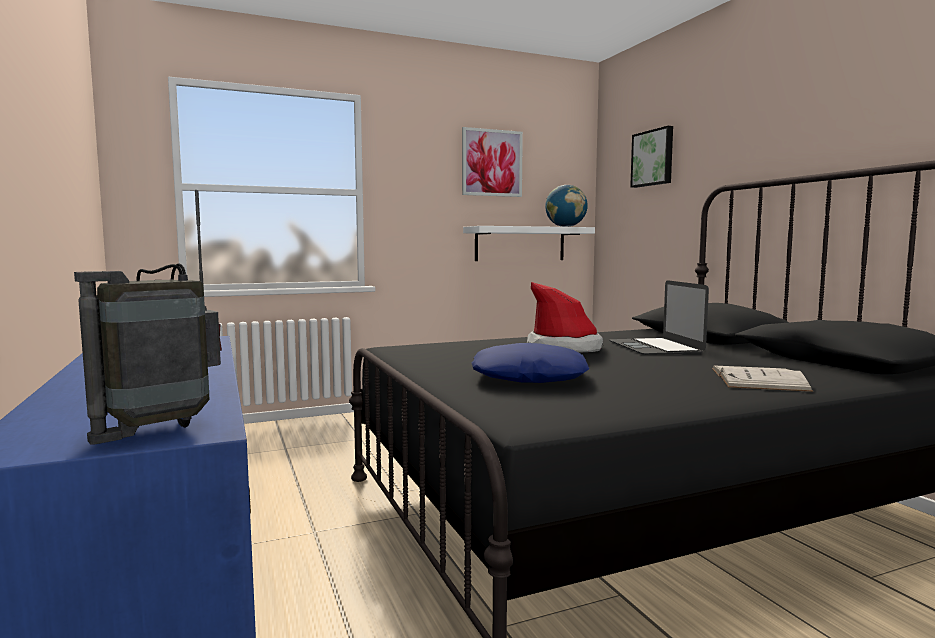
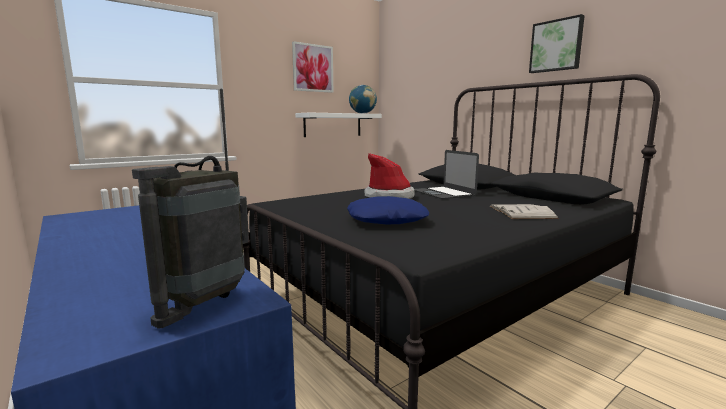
camera: 15 degrees left, 5 degrees up
(653, 158) = (420, 68): picture -> picture (556, 46)

